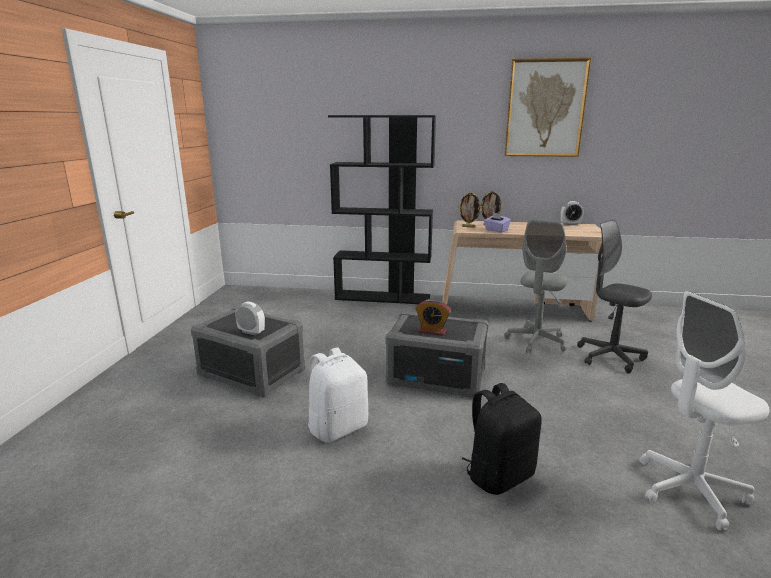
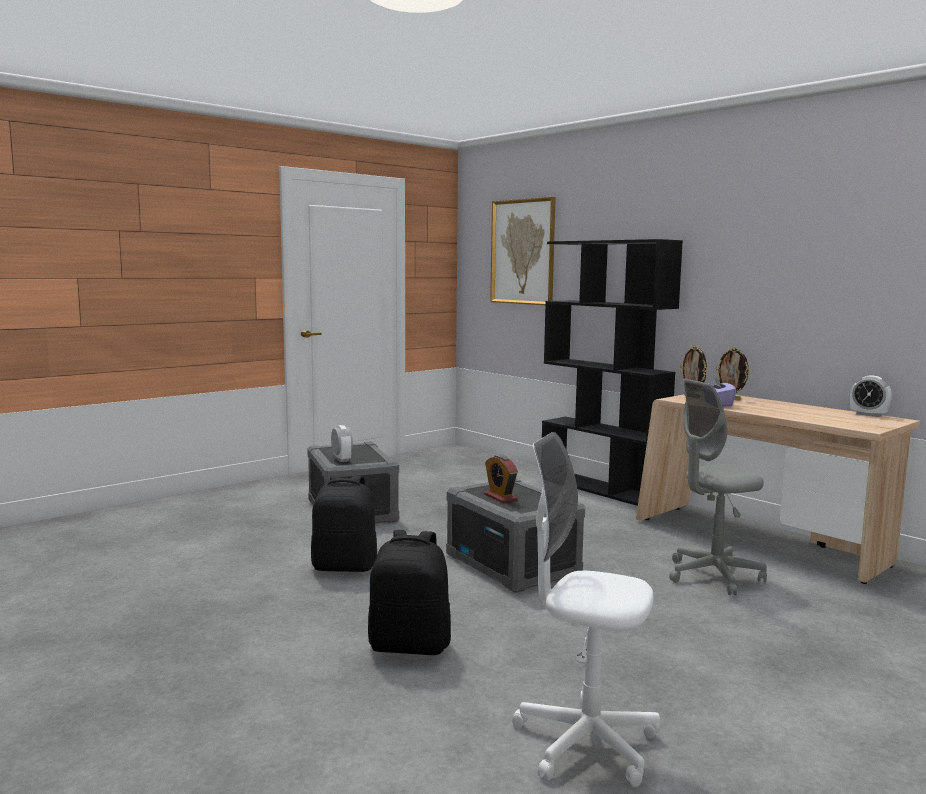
camera: 40 degrees right, 10 degrees down
(338, 428) = (345, 566): white backpack -> black backpack
(545, 108) = (835, 227): picture -> picture (523, 252)
(609, 357) = (791, 621): grey office chair -> none

